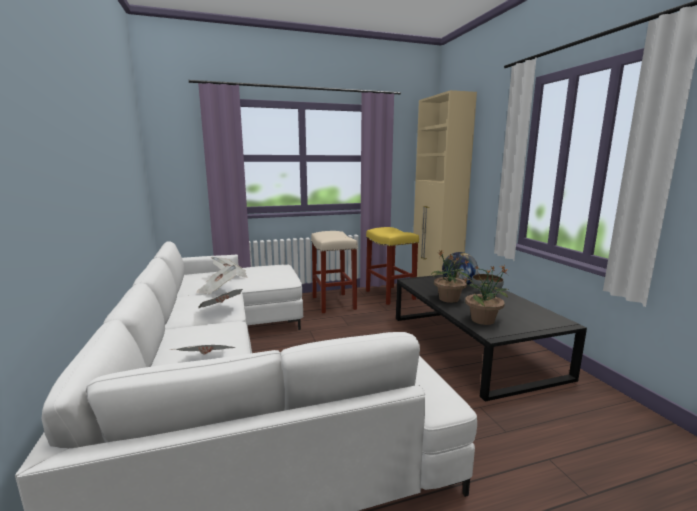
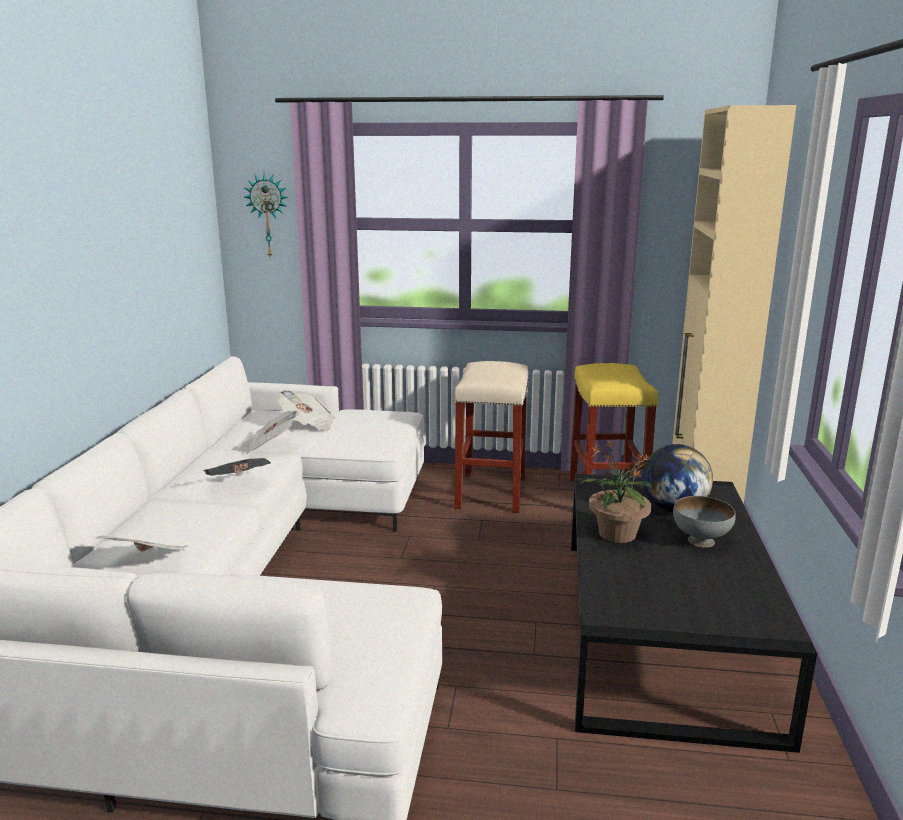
camera: 25 degrees right, 5 degrees up
(181, 154) = (268, 216): none -> wall clock
(483, 320) = (626, 589): potted plant -> none

